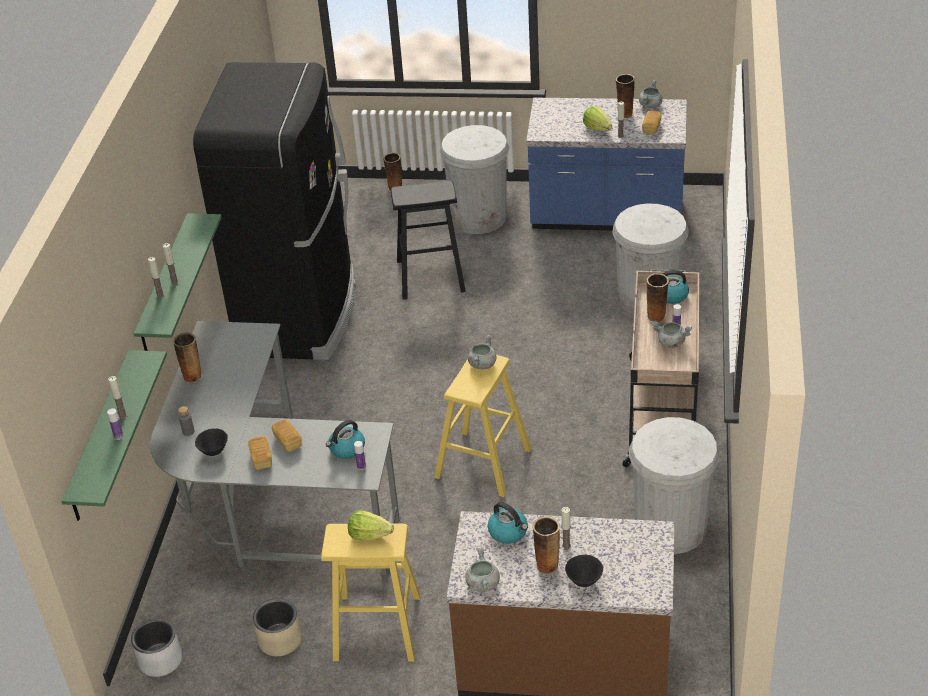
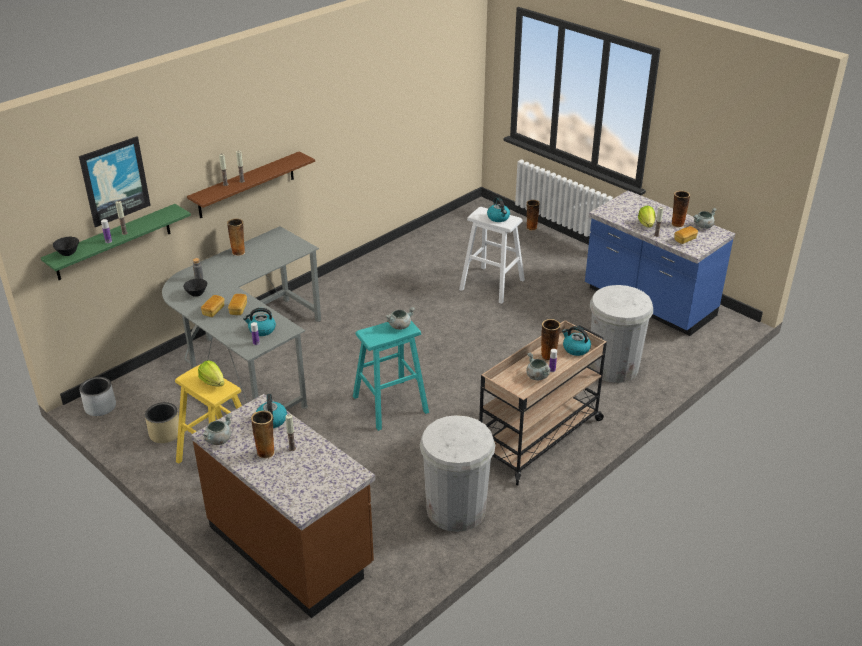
camera: 35 degrees right, 5 degrees down
(87, 354) = (114, 181): none -> picture
(165, 286) = (246, 185): green shelf -> brown shelf
(300, 313) = (392, 269): black fridge -> none
(428, 191) = (498, 218): none -> kettle
(431, 275) = (492, 285): black stool -> white stool
(478, 217) = (563, 266): white trash can -> none
(483, 463) = (390, 404): yellow stool -> turquoise stool
(584, 581) = (273, 474): black bowl -> black bowl (68, 254)

